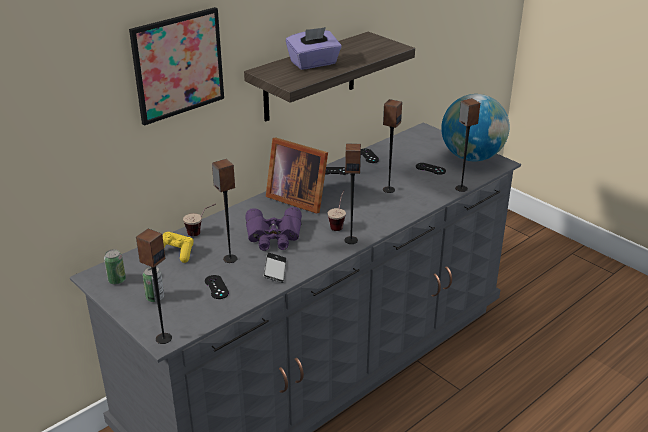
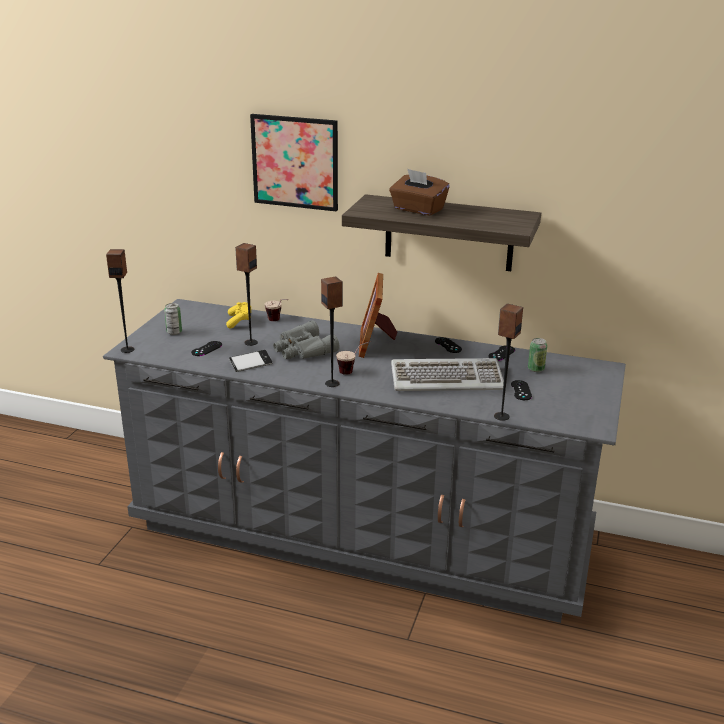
camera: 60 degrees right, 5 degrees down
(117, 280) = (185, 313): can -> can (536, 369)
(274, 236) = (302, 349): purple binoculars -> grey binoculars
(314, 63) = (418, 209): purple tissue box -> brown tissue box
(388, 189) = (447, 379): speaker -> keyboard
(471, 157) = (582, 408): globe -> none

